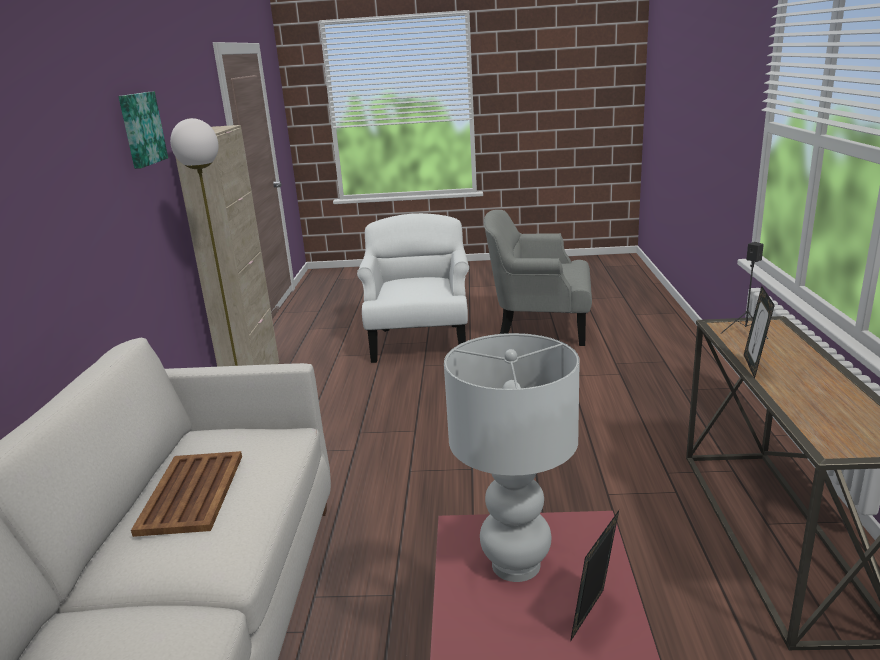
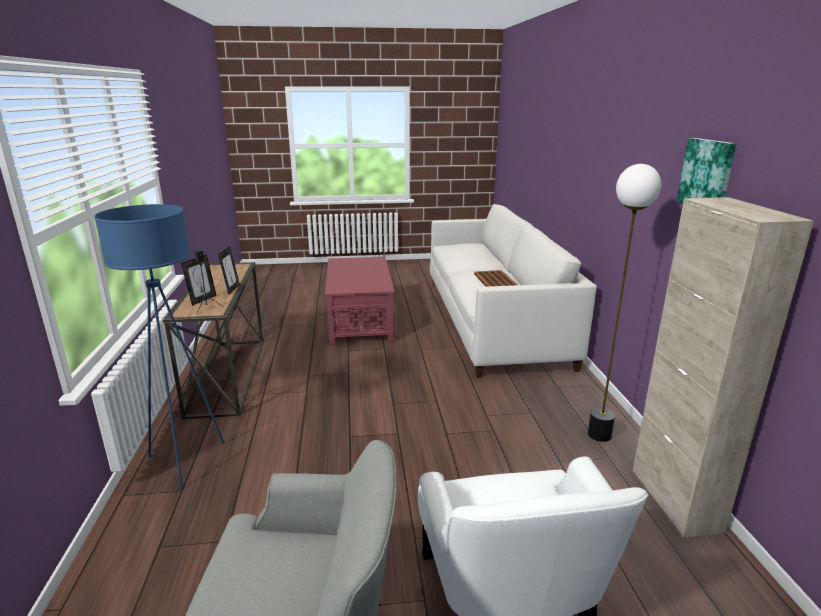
camera: 170 degrees right, 0 degrees up
(515, 564) = (364, 282): white table lamp -> none
(593, 617) = (342, 275): picture frame -> picture frame (202, 300)
(702, 410) = (187, 462): none -> blue floor lamp

